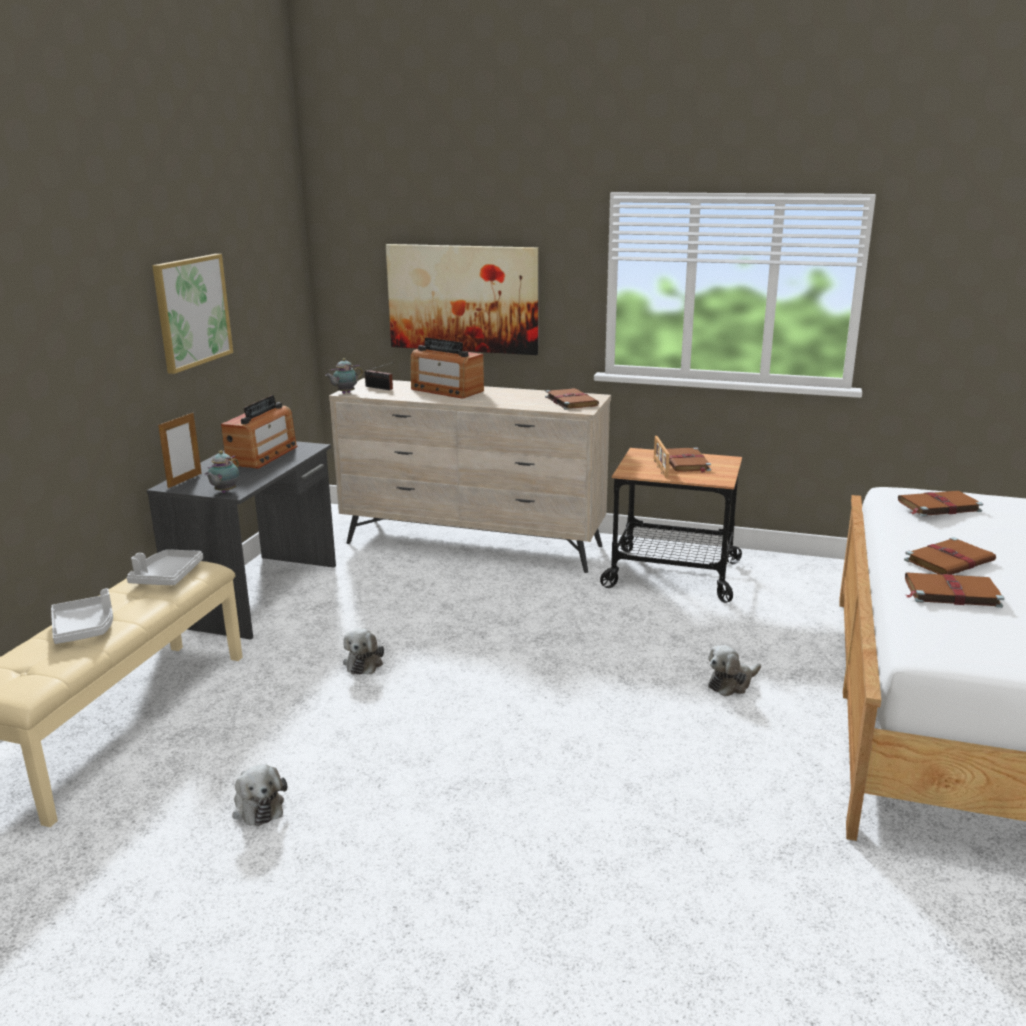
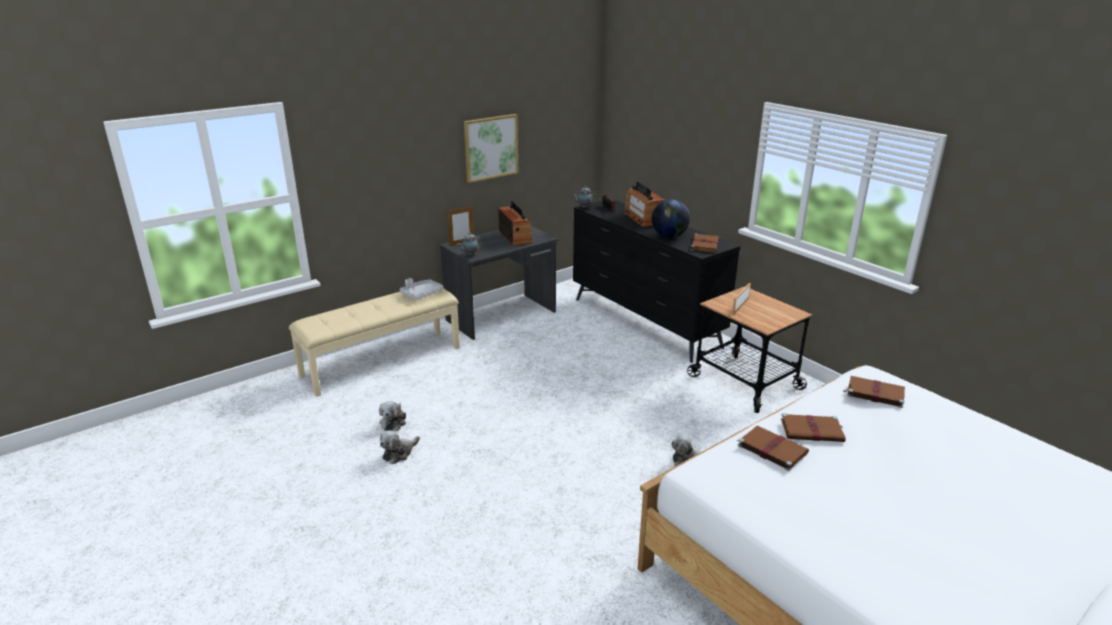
camera: 35 degrees right, 5 degrees up
(85, 628) = (363, 310): grey tray -> none
(262, 455) = (515, 237): radio -> radio turned 75 degrees counterclockwise
(364, 662) = (510, 371): plush toy -> plush toy (399, 453)
(462, 298) = (673, 158): picture -> none
(474, 545) = (645, 323): beige dresser -> black dresser
(513, 401) = (669, 236): none -> globe
(686, 462) = (764, 307): brown book -> none

